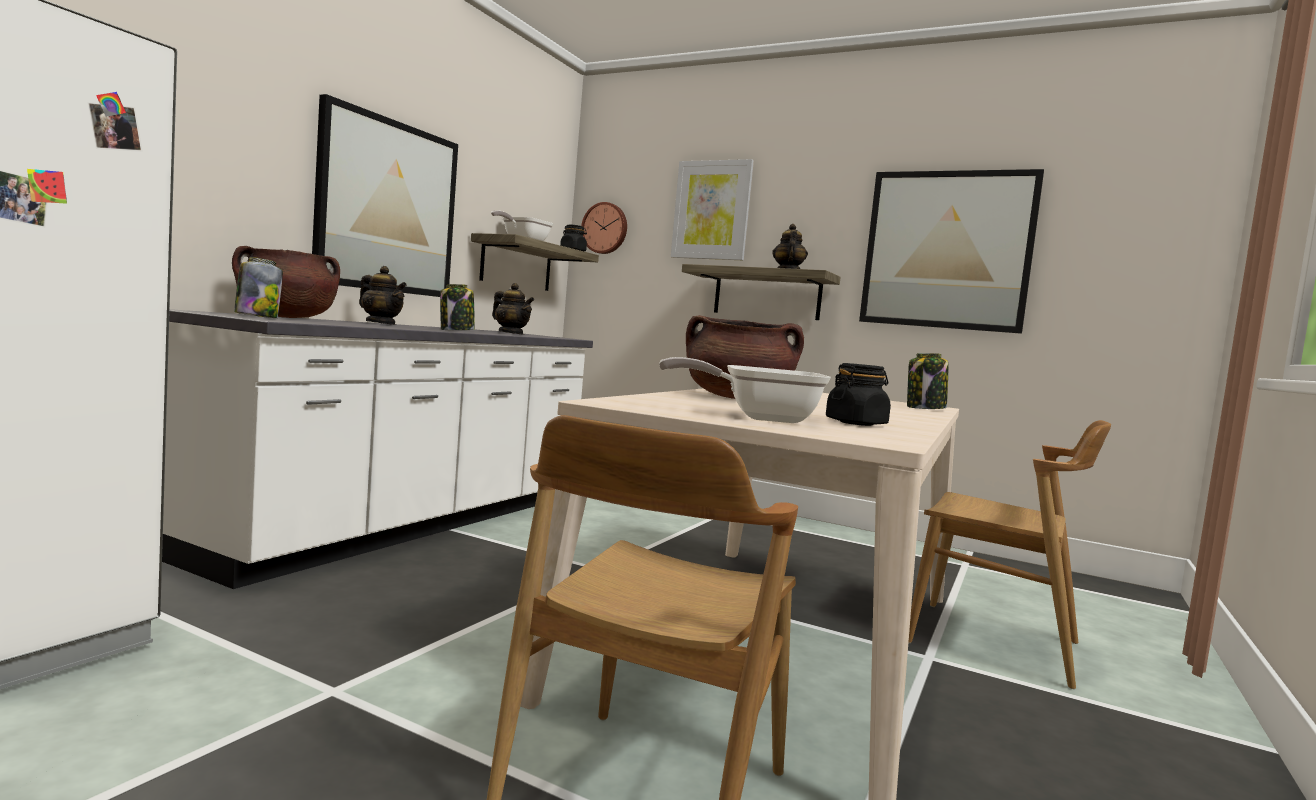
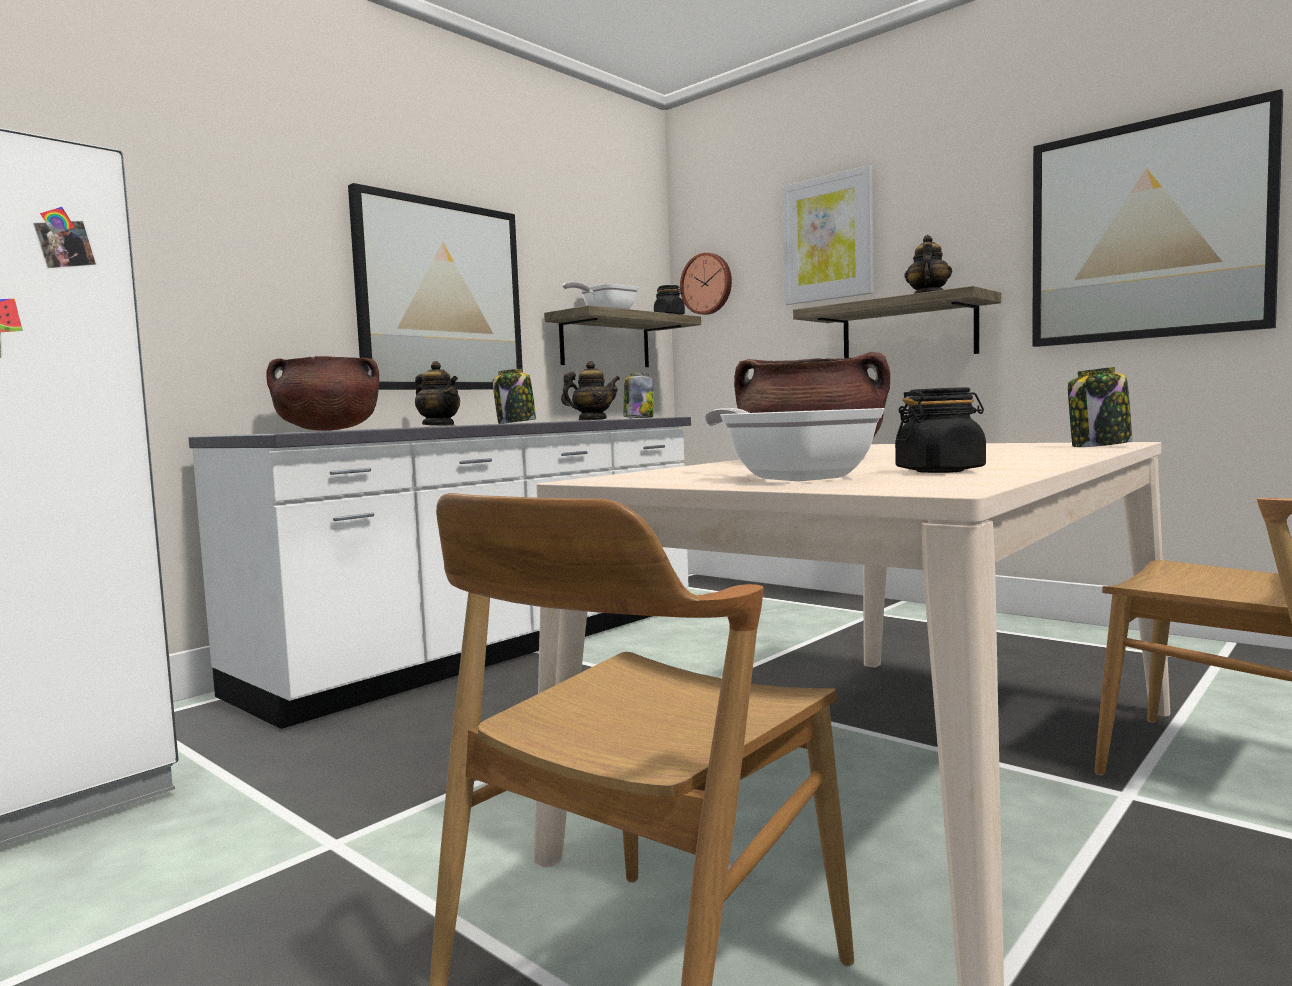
camera: 15 degrees right, 0 degrees up
(256, 317) = (285, 432): jar -> jar (638, 418)
(511, 333) = (592, 420): teapot -> teapot turned 75 degrees counterclockwise
(758, 418) = (791, 477): frying pan -> frying pan turned 45 degrees clockwise

